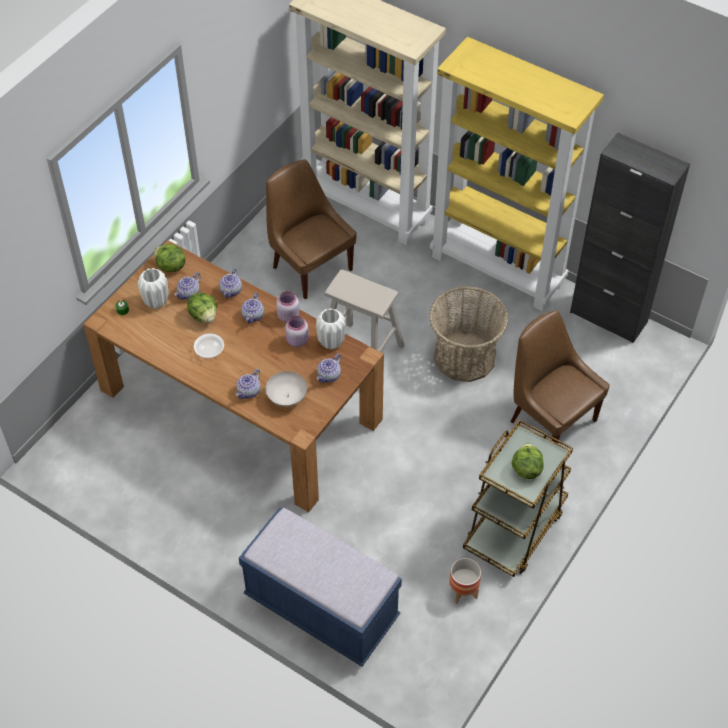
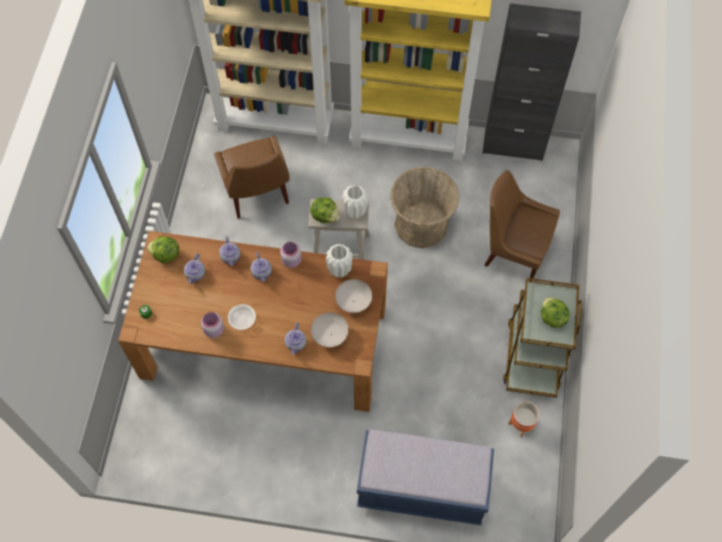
camera: 25 degrees left, 10 degrees up
(156, 302) = (171, 293): white vase -> white vase (354, 211)
(204, 316) = (220, 289): lettuce -> lettuce (325, 216)
(296, 340) = (310, 280): pink jar -> pink jar (213, 330)
(310, 267) = (257, 194): brown chair -> brown chair turned 135 degrees counterclockwise
(329, 376) = (354, 301): teapot -> white bowl

